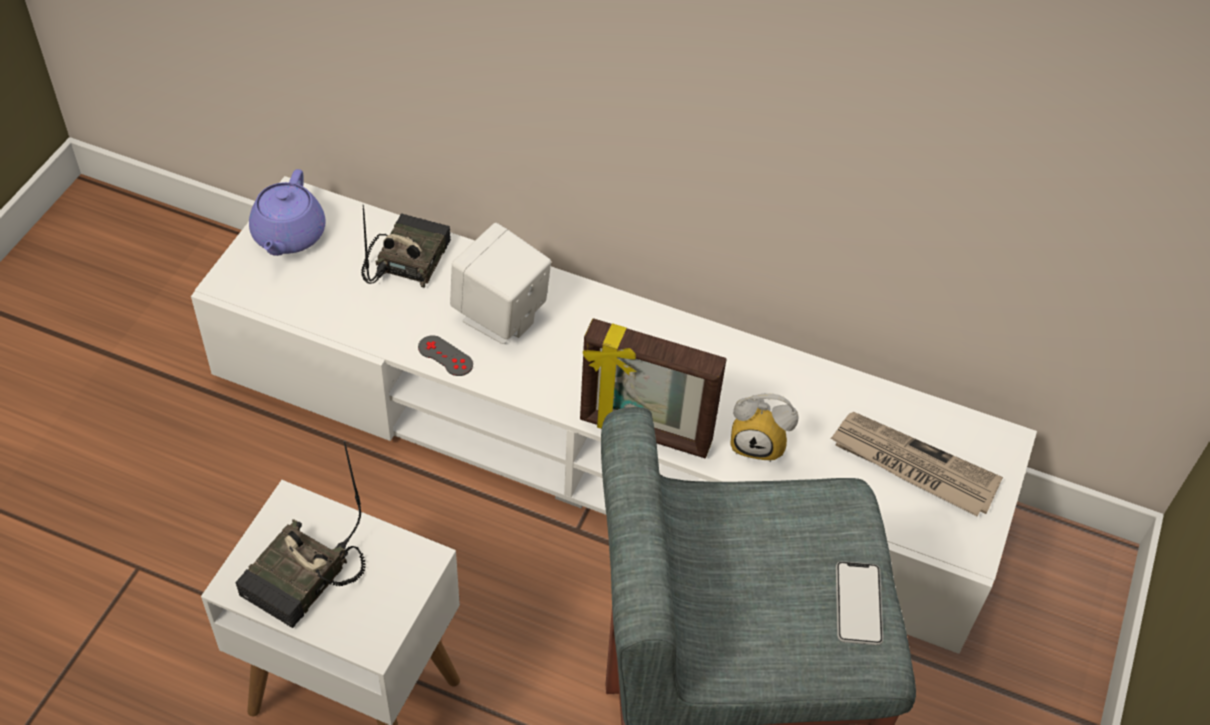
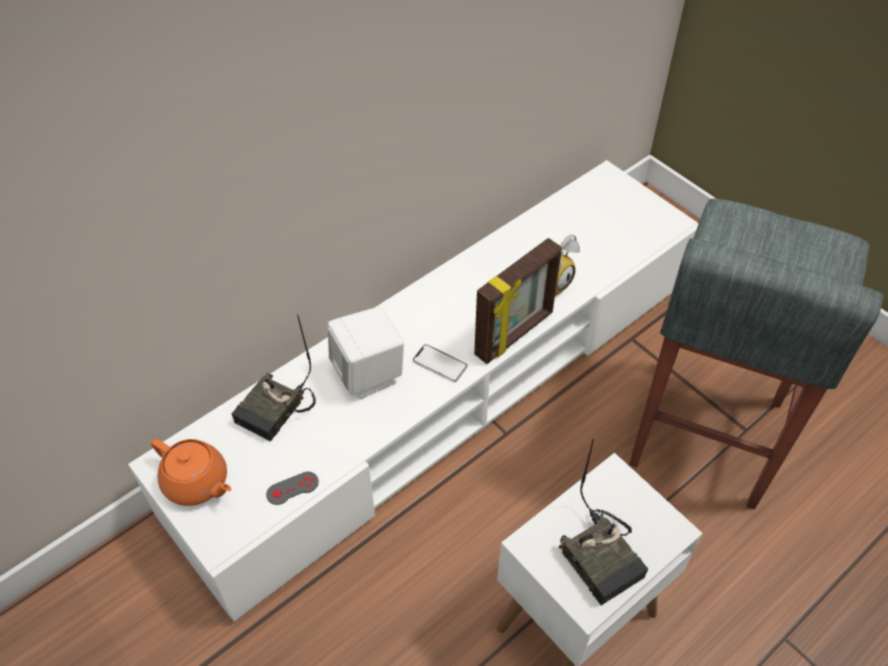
camera: 60 degrees left, 0 degrees up
(288, 236) = (197, 483): purple teapot -> orange teapot
(406, 259) = (276, 412): radio -> radio turned 105 degrees counterclockwise
(445, 356) = (385, 421): grey game controller -> grey game controller (292, 488)
(858, 604) = (802, 235): phone -> phone (440, 364)
(912, 466) = (605, 221): newspaper -> none

